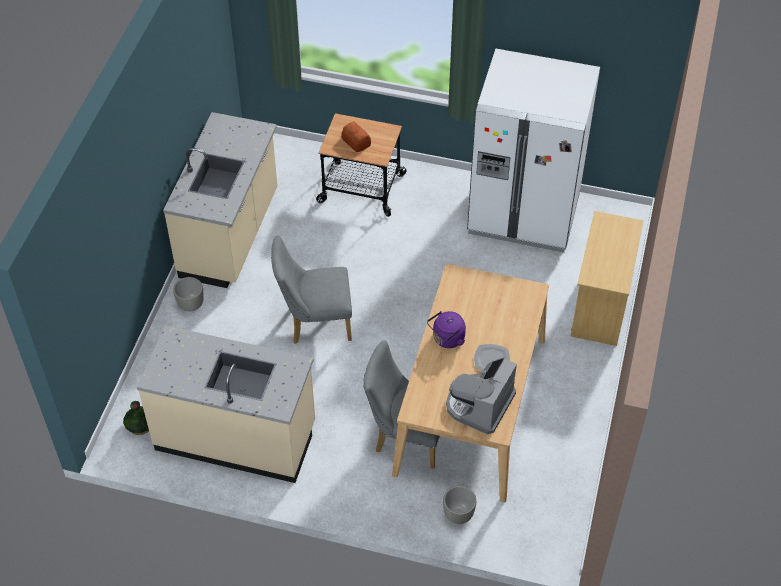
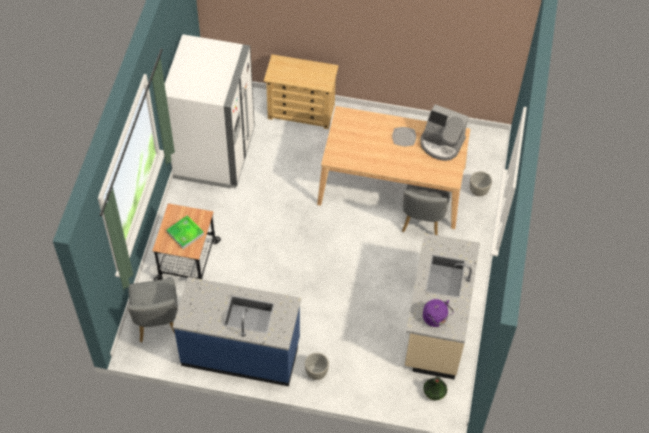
camera: 95 degrees left, 5 degrees up
(231, 235) = (241, 352): beige counter -> blue counter
(315, 322) = (327, 284): grey chair -> grey chair (157, 324)
(356, 141) = (185, 233): bread -> tray
(447, 339) = (390, 162): purple kettle -> purple kettle (436, 319)

